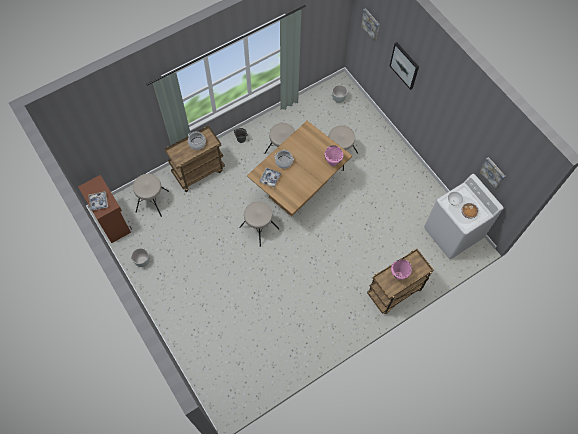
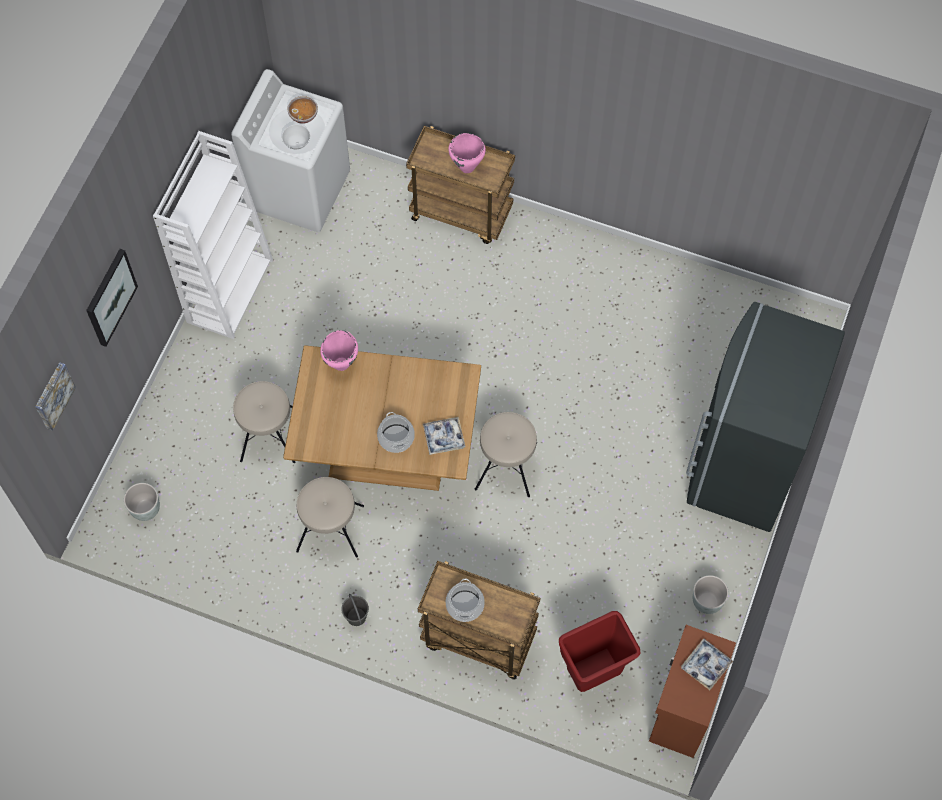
camera: 125 degrees left, 0 degrees up
(152, 201) = (593, 672): beige stool -> red trash can
(185, 321) = (743, 463): none -> grey fridge
(418, 178) = (229, 289): none -> white bookcase
(493, 172) = (232, 85): picture -> none

